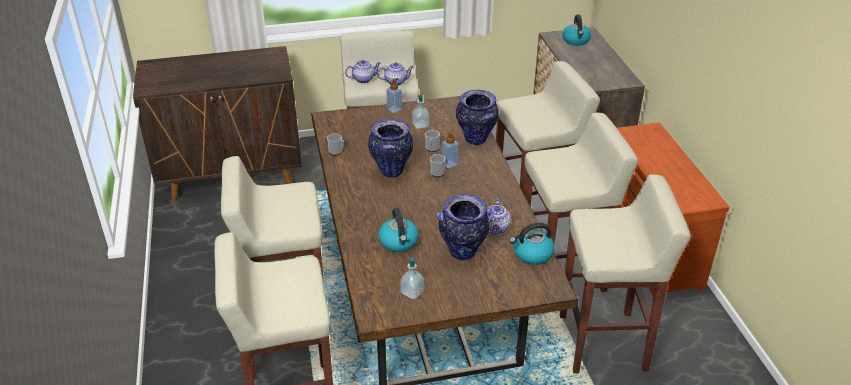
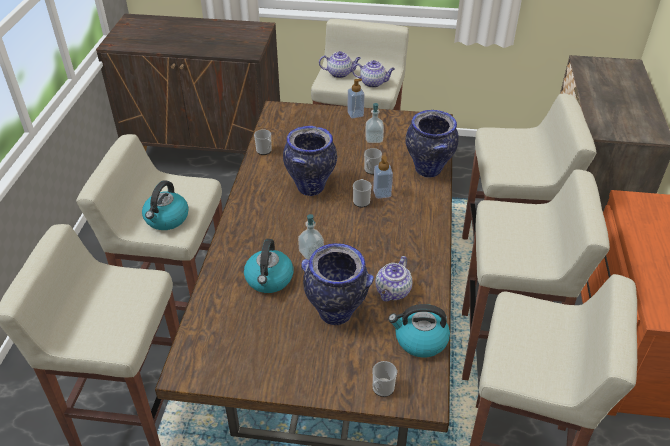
camera: 20 degrees right, 5 degrees up
(412, 292) = (247, 351): soap dispenser -> soap dispenser (311, 253)
(522, 291) = (381, 389): none -> mug
(576, 41) = (611, 72): kettle -> kettle (166, 219)

